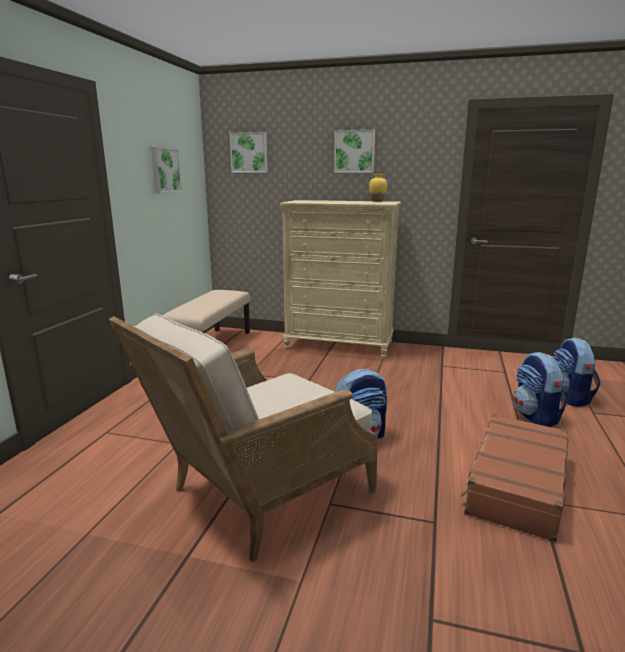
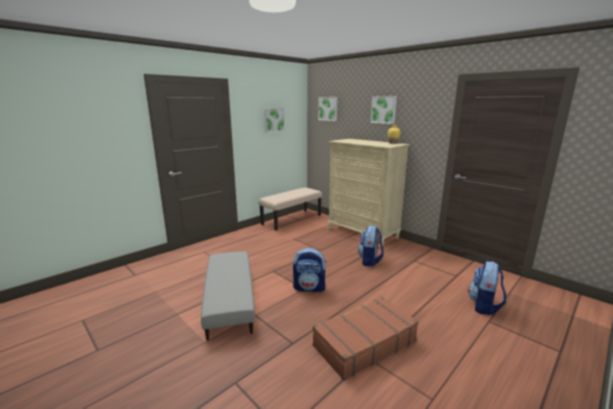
camera: 30 degrees right, 0 degrees up
(258, 496) = (229, 300): beige armchair -> grey ottoman
(535, 417) = (436, 310): backpack -> backpack (370, 261)

